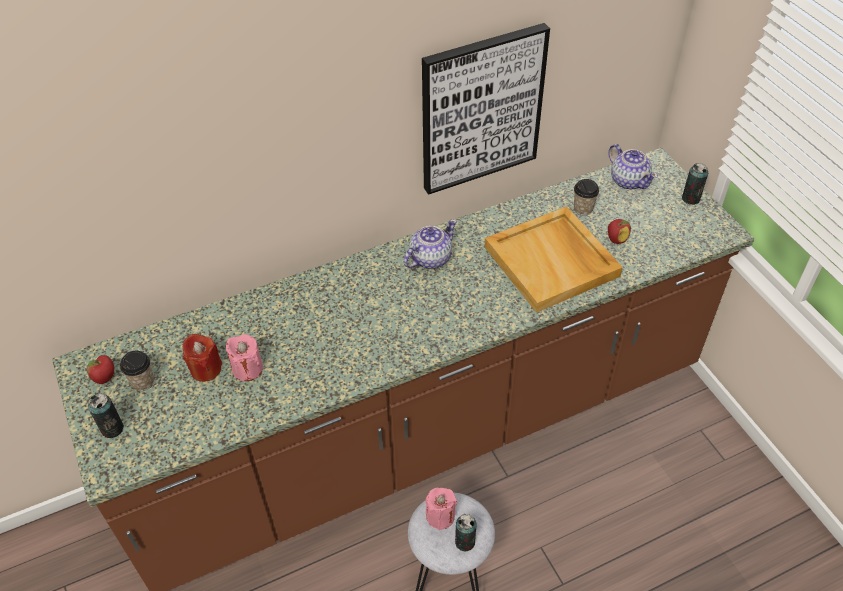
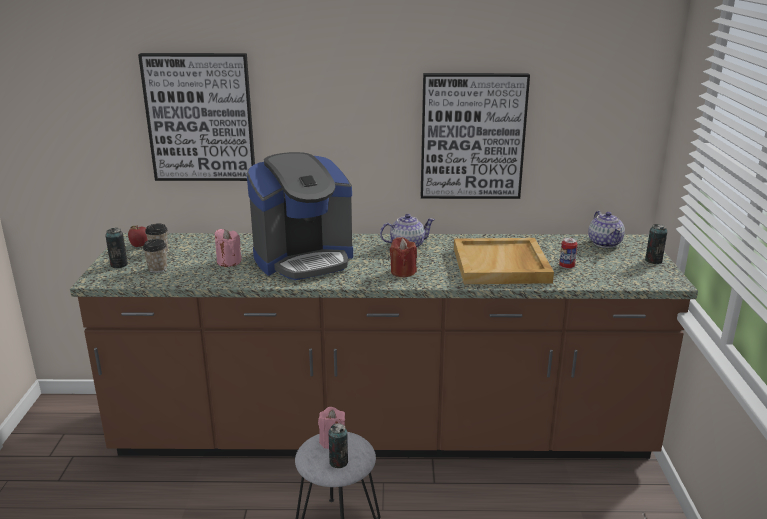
camera: 25 degrees right, 25 degrees down
(133, 196) = (200, 117): none -> picture
(205, 369) = (202, 256): red candle -> red candle (403, 272)
(333, 330) = (304, 259): none -> coffee machine
(583, 209) = (552, 248): cup -> cup (157, 269)
(616, 240) = (566, 266): apple -> can

